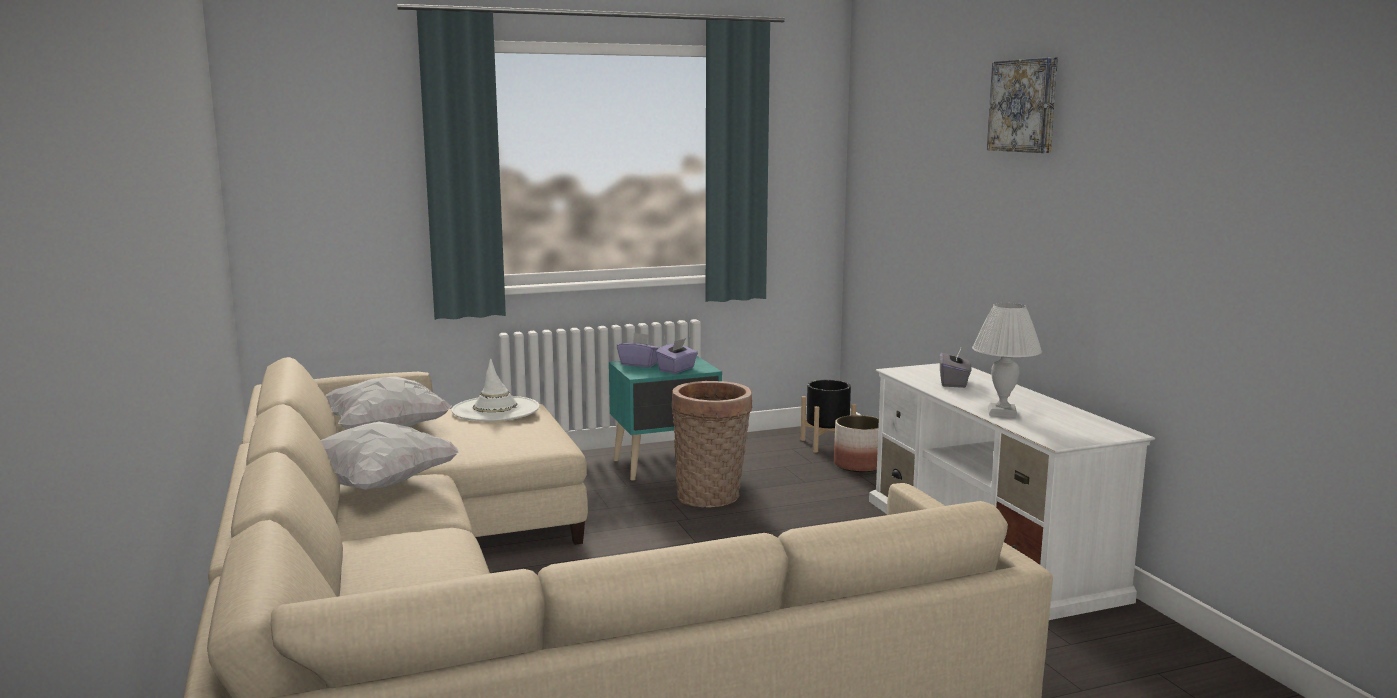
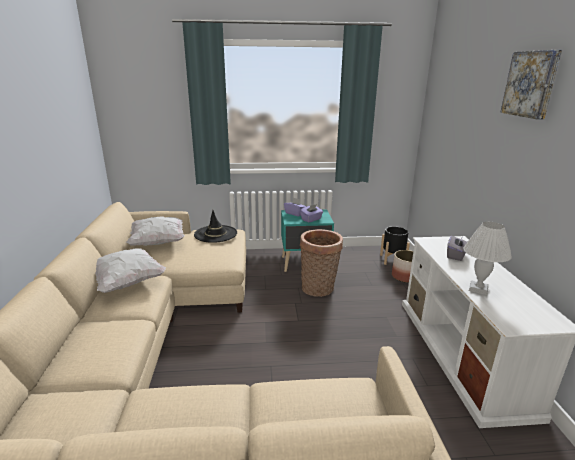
camera: 15 degrees right, 10 degrees up
(495, 409) = (215, 234): white hat -> black hat

